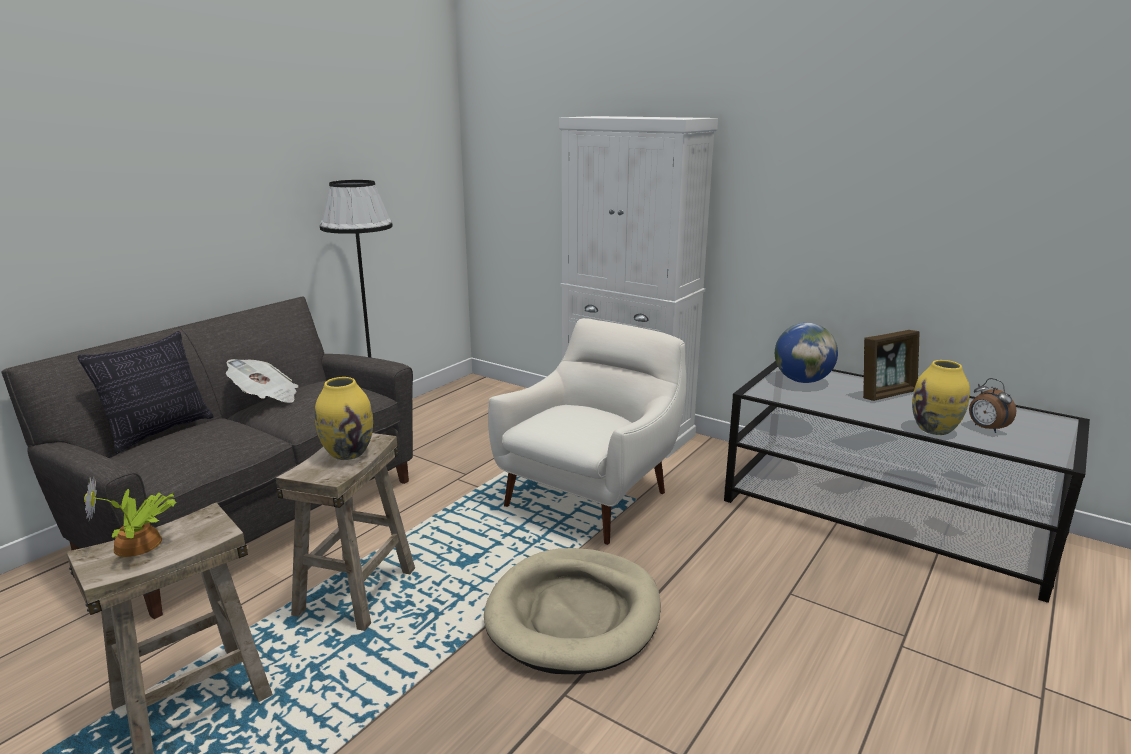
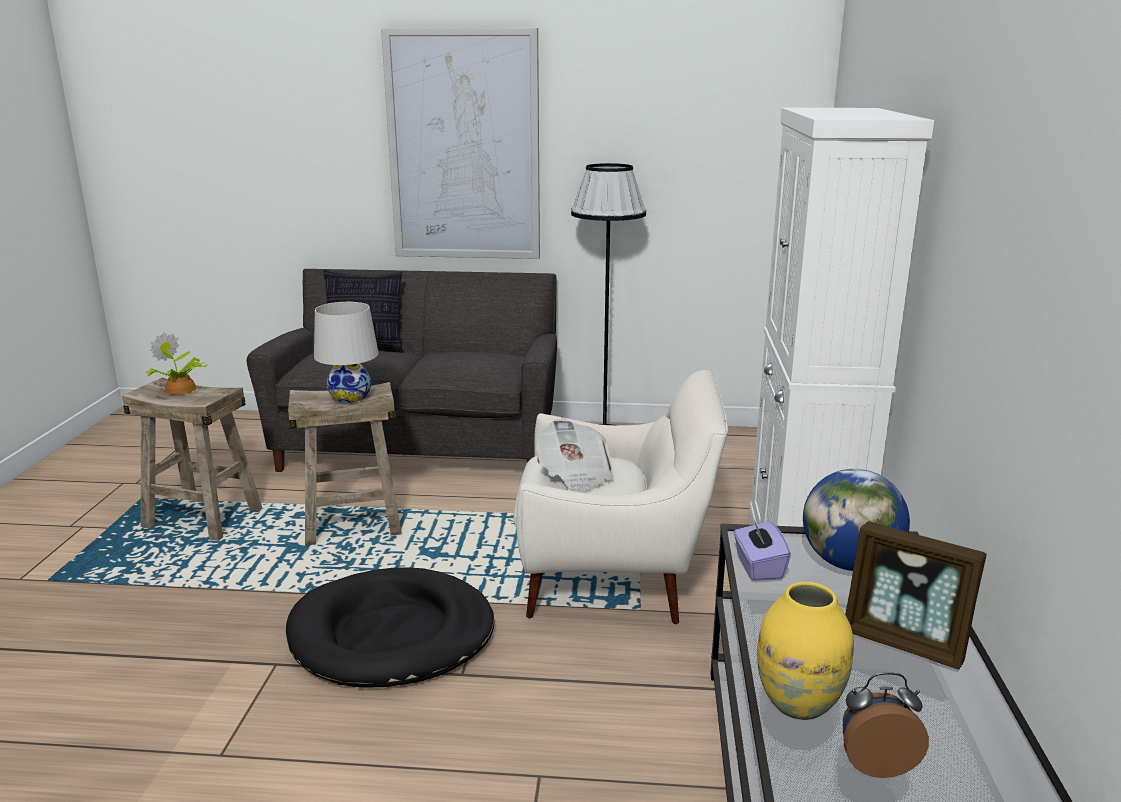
camera: 60 degrees right, 0 degrees up
(187, 179) = (464, 147): none -> picture
(266, 397) = (443, 348): newspaper -> newspaper (574, 476)
(348, 453) = (350, 397): yellow vase -> white table lamp
(574, 614) = (392, 634): beige dog bed -> black dog bed
(794, 399) = (758, 567): none -> purple tissue box
(986, 428) = (875, 763): alarm clock -> alarm clock turned 60 degrees clockwise

